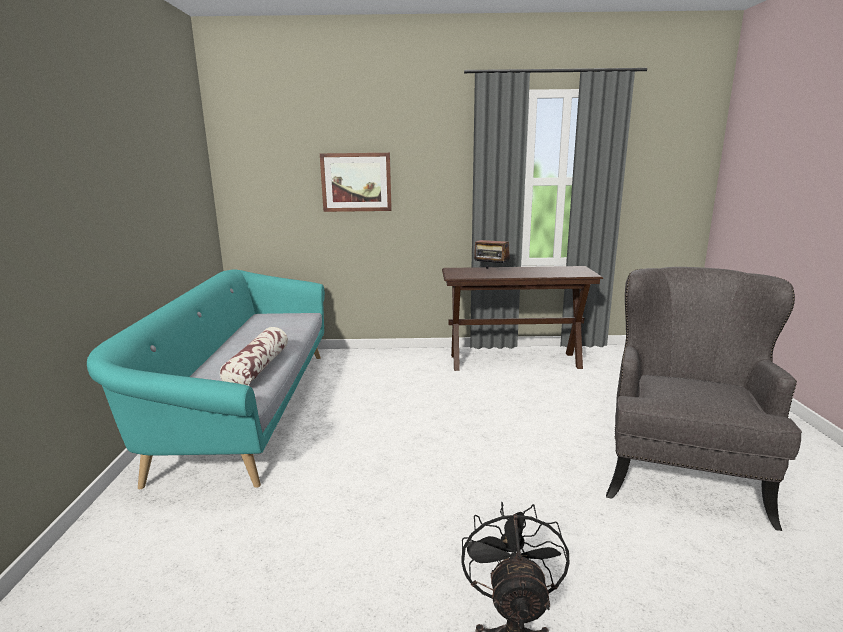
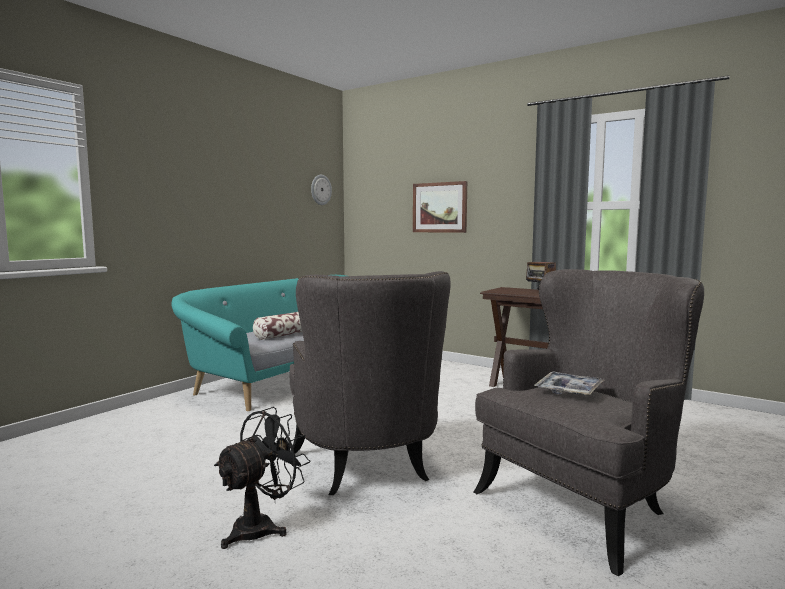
camera: 35 degrees right, 10 degrees down
(192, 160) = (320, 190): none -> wall clock
(495, 510) = (369, 468): none -> grey armchair
(686, 386) = (569, 390): none -> tray

